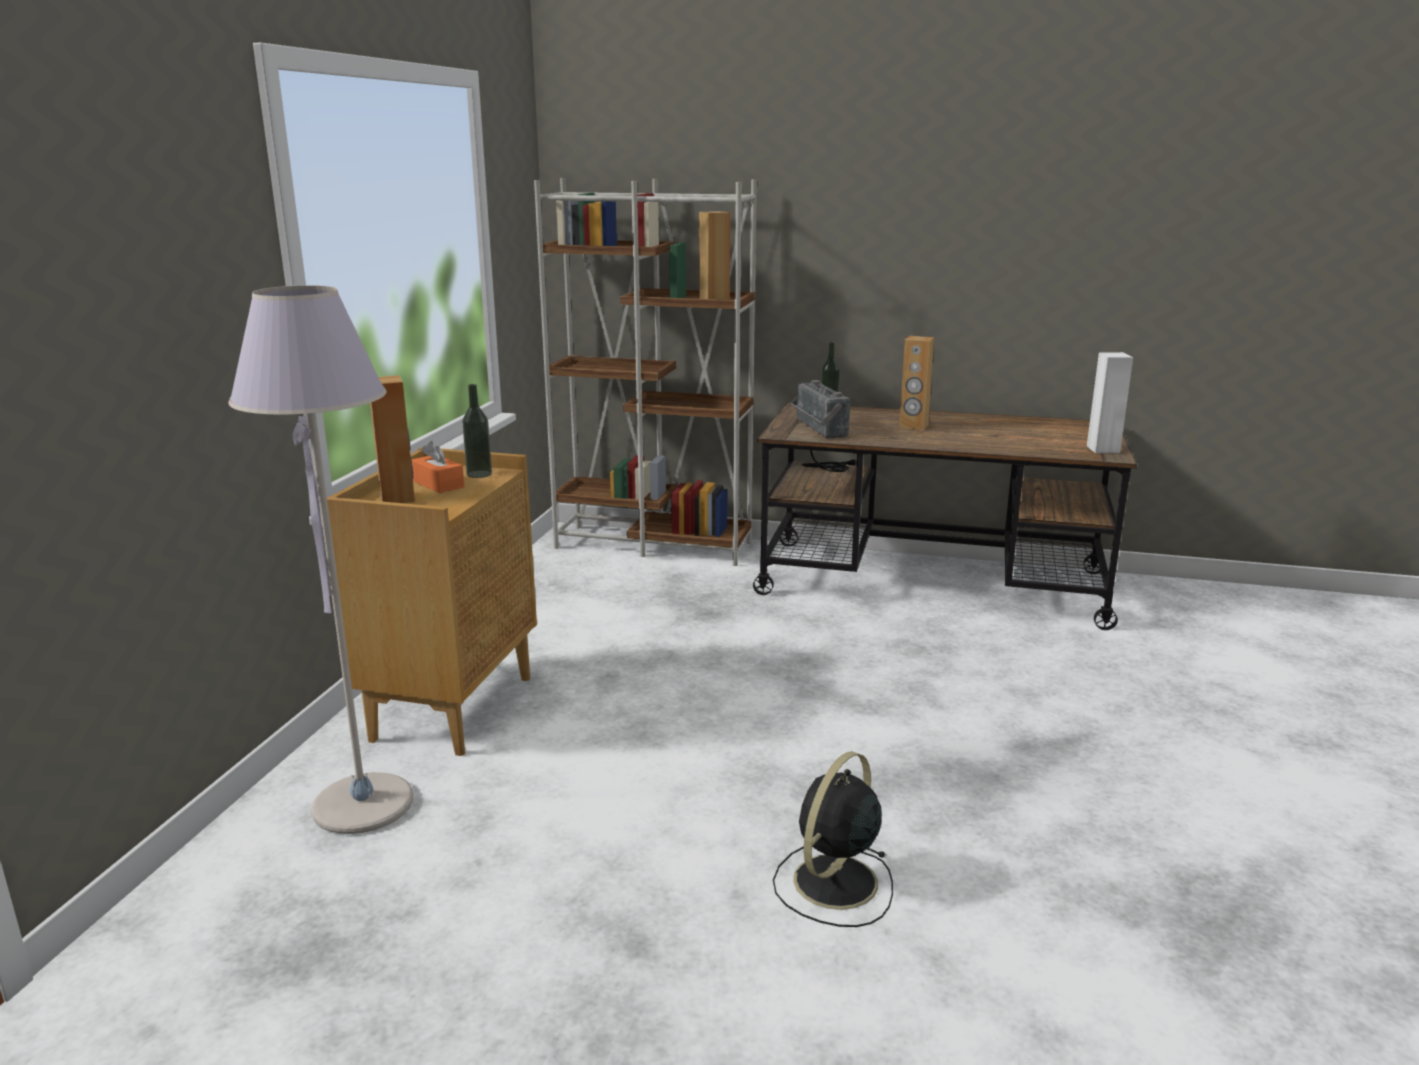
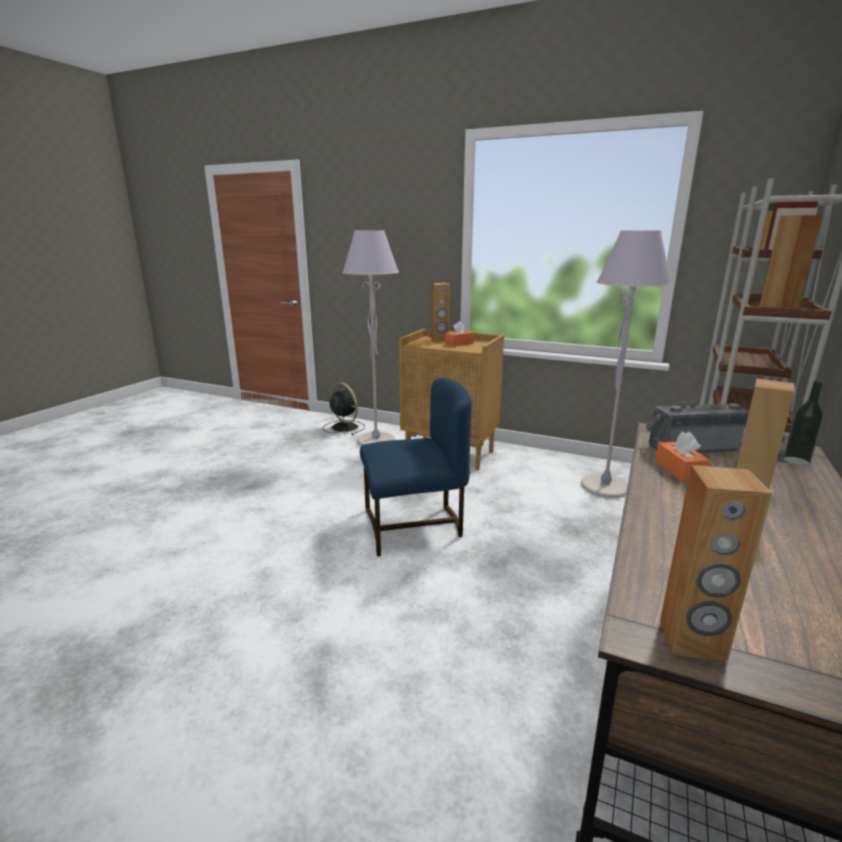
camera: 100 degrees right, 0 degrees up
(479, 474) = (474, 348): bottle -> none
(583, 591) = (605, 487): none -> grey floor lamp
(739, 718) = (414, 526): none -> blue chair
(833, 884) = (246, 534): black fan -> black fan (344, 427)
(877, 436) = (679, 470): none -> orange tissue box
(1103, 449) = (692, 641): white speaker -> brown speaker

